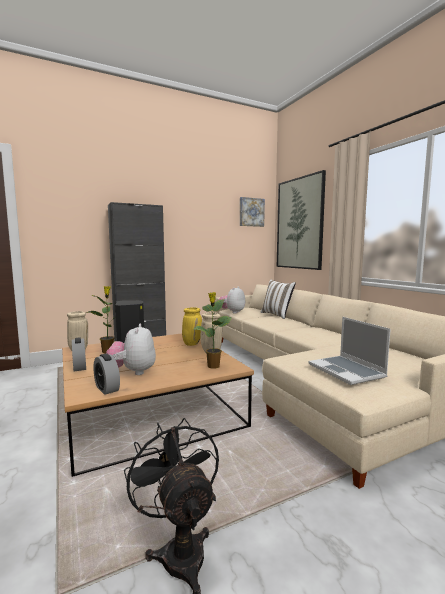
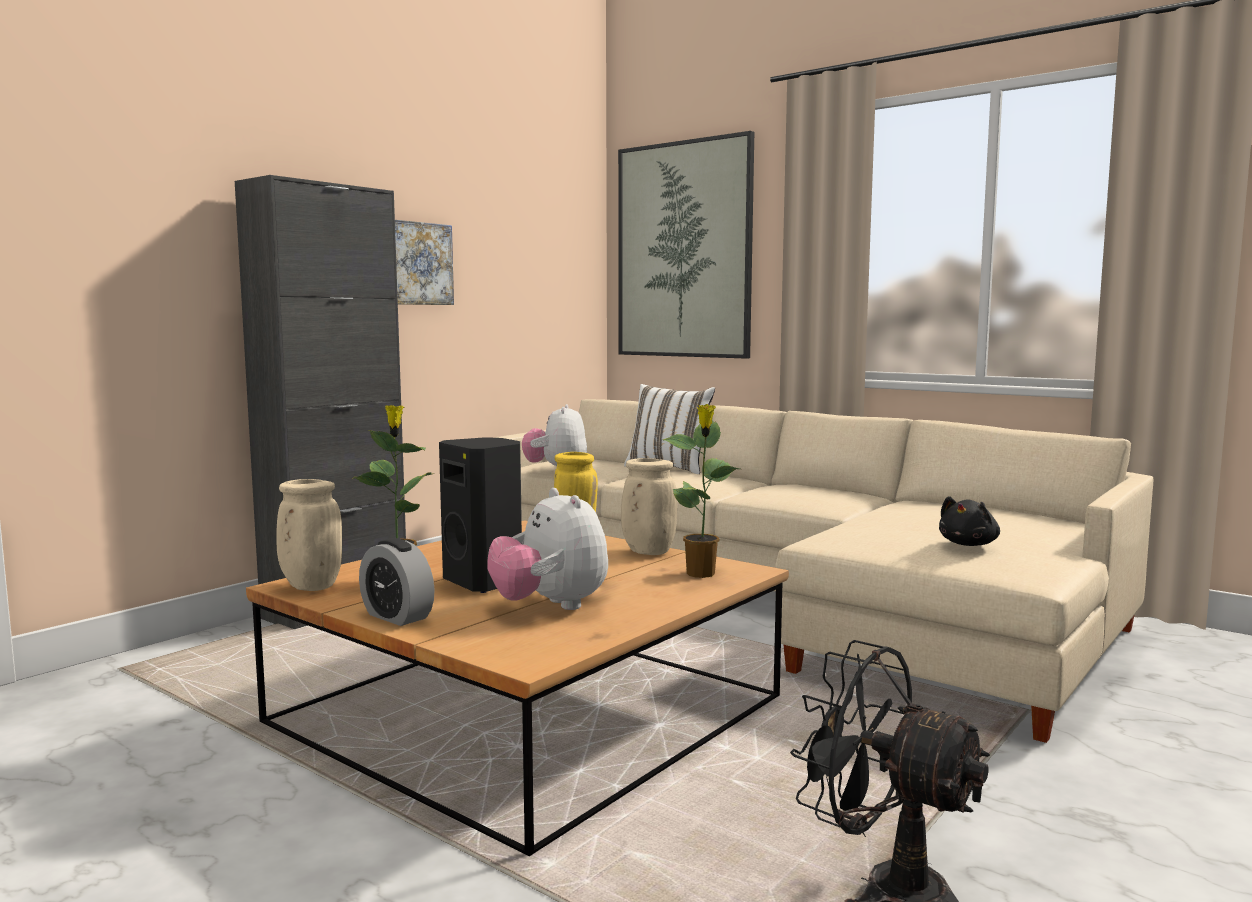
camera: 25 degrees left, 0 degrees up
(107, 388) = (556, 641): alarm clock -> none
(251, 212) = (560, 217): picture -> picture (415, 263)
(347, 371) = (969, 544): laptop -> black plush toy

